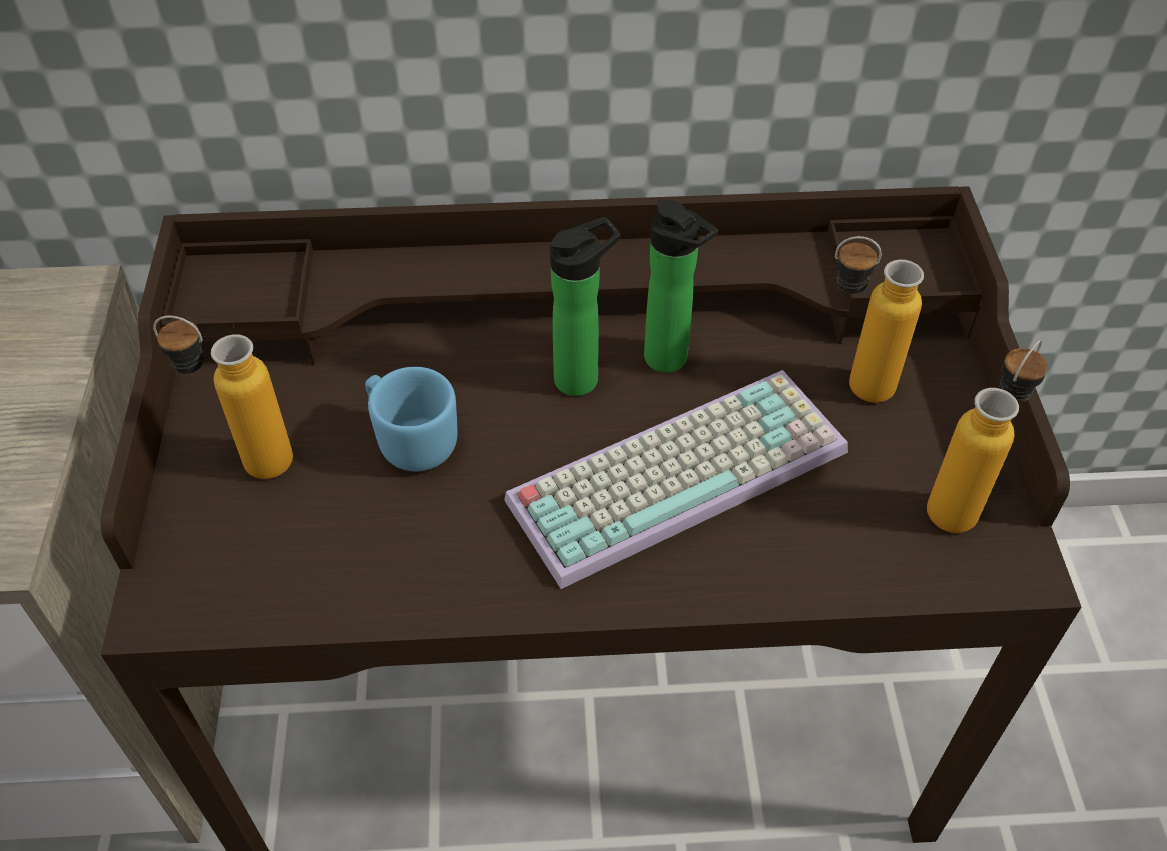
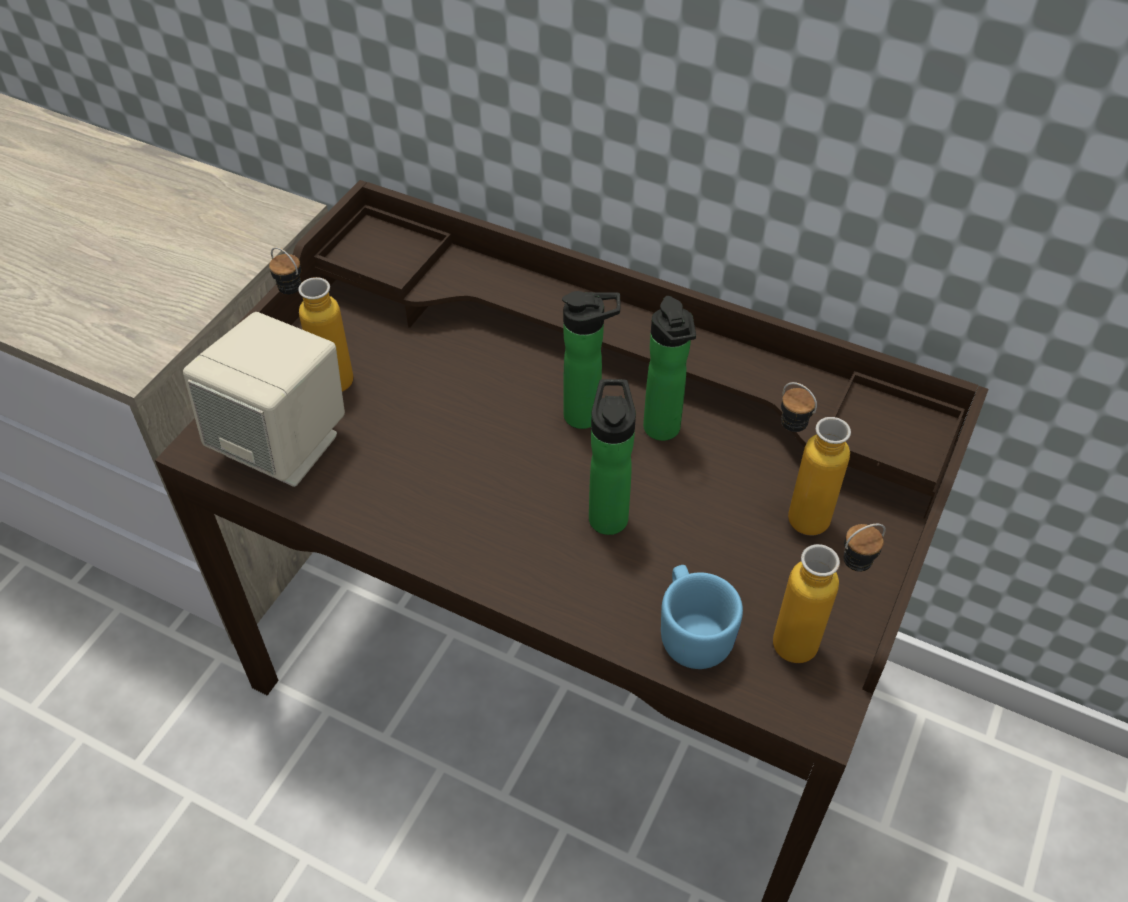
camera: 30 degrees right, 0 degrees up
(259, 560) = (284, 444): none -> beige speaker
(411, 439) = (437, 407): blue mug -> blue mug (693, 631)
(679, 469) = (608, 514): keyboard -> bottle

